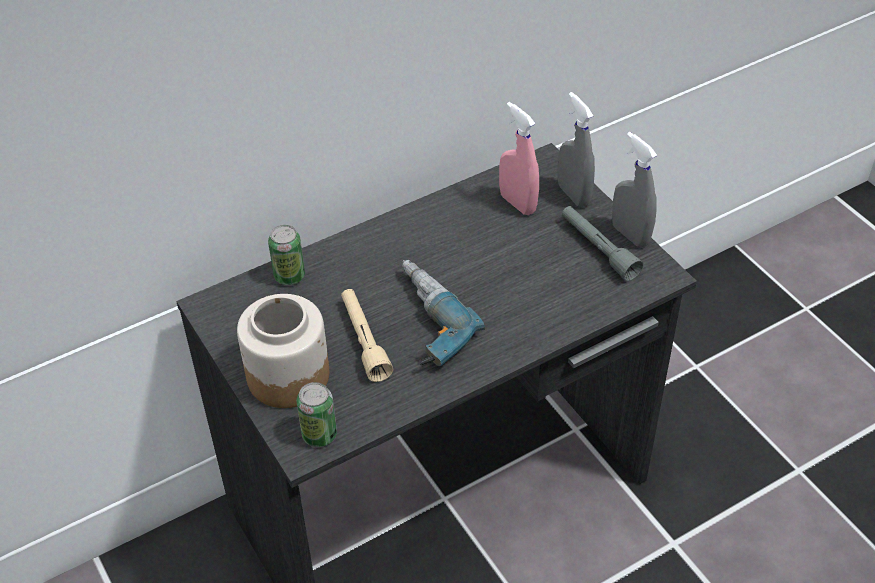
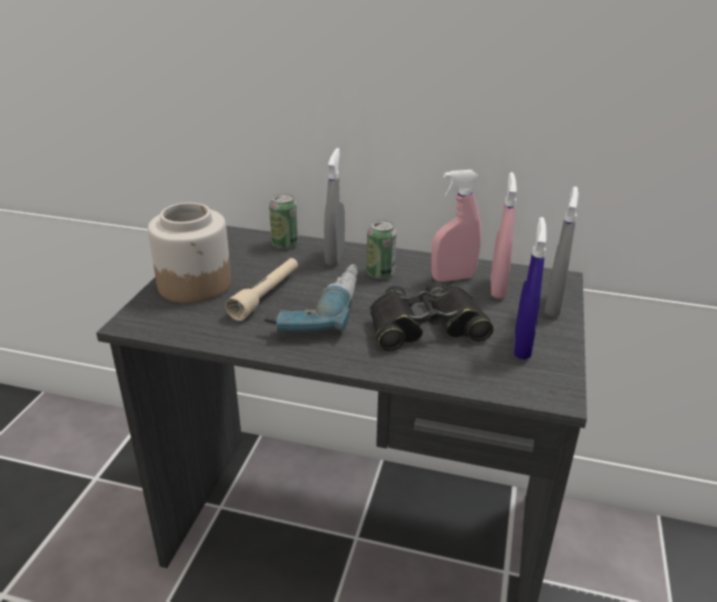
camera: 45 degrees right, 15 degrees down
(319, 435) = (153, 321): can -> can (380, 274)
(474, 216) = (453, 278): none -> pink spray bottle
(518, 279) = (425, 326): none -> black binoculars
(598, 249) = (522, 346): grey flashlight -> blue spray bottle
(630, 235) = (566, 353): grey spray bottle -> grey spray bottle (334, 257)

